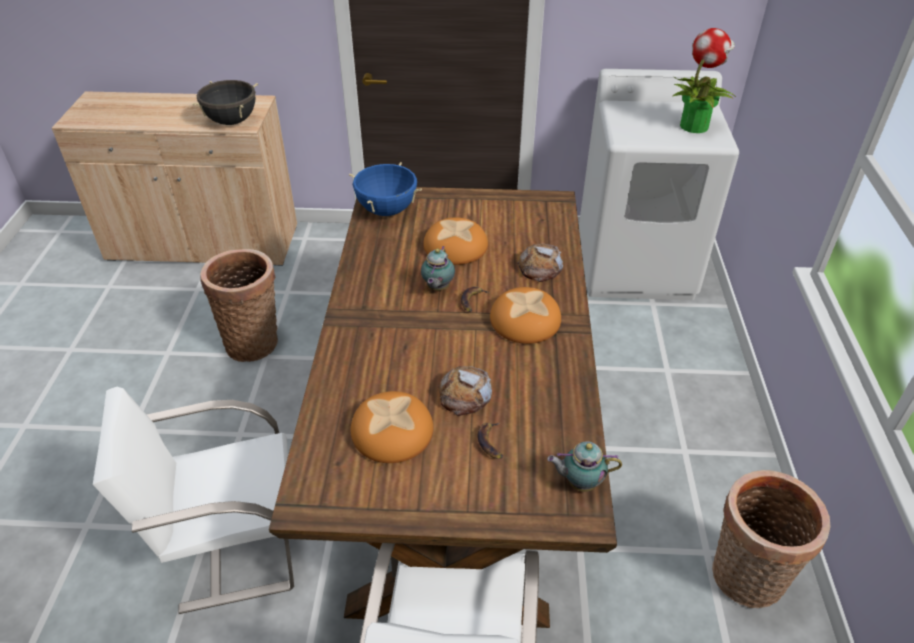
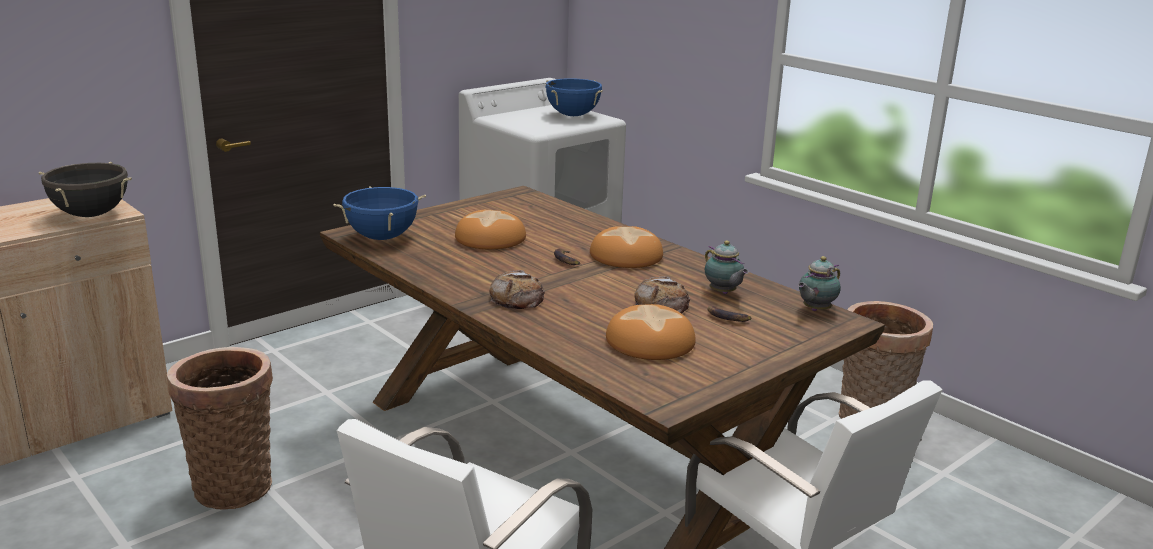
camera: 45 degrees left, 20 degrees down
(437, 288) = (524, 263): teapot -> teapot (723, 293)
(540, 267) = (581, 228): bread -> bread (517, 298)
(694, 125) = (572, 115): potted plant -> blue cooking pot

